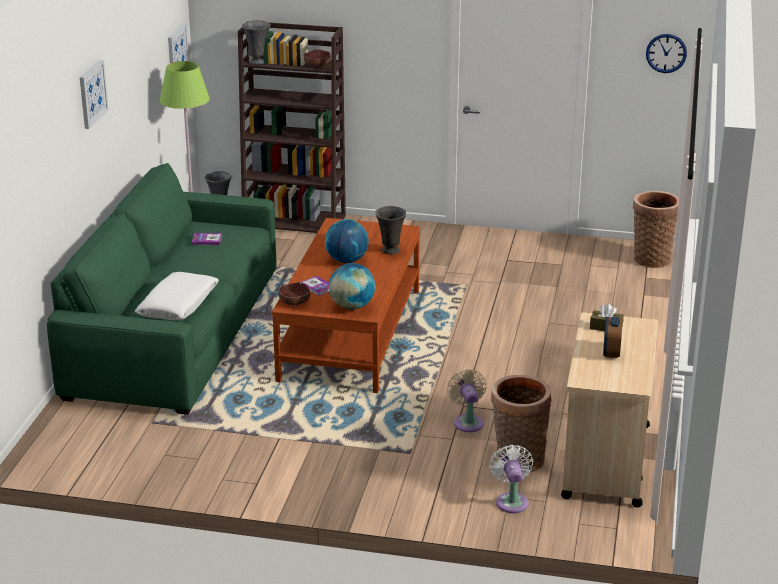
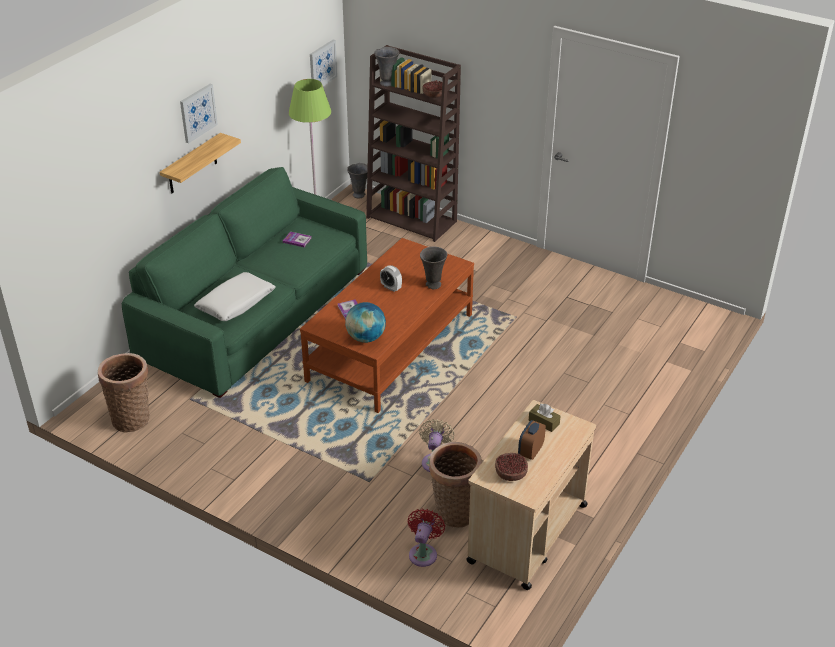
camera: 20 degrees right, 10 degrees up
(90, 157) = (192, 164): none -> shelf
(294, 301) = (323, 322): bowl -> bowl (511, 473)
(347, 260) = (391, 287): globe -> alarm clock
(511, 501) = (424, 553): white fan -> red fan
(651, 258) = (697, 322): basket -> basket (132, 417)
(666, 53) = (737, 143): wall clock -> none

